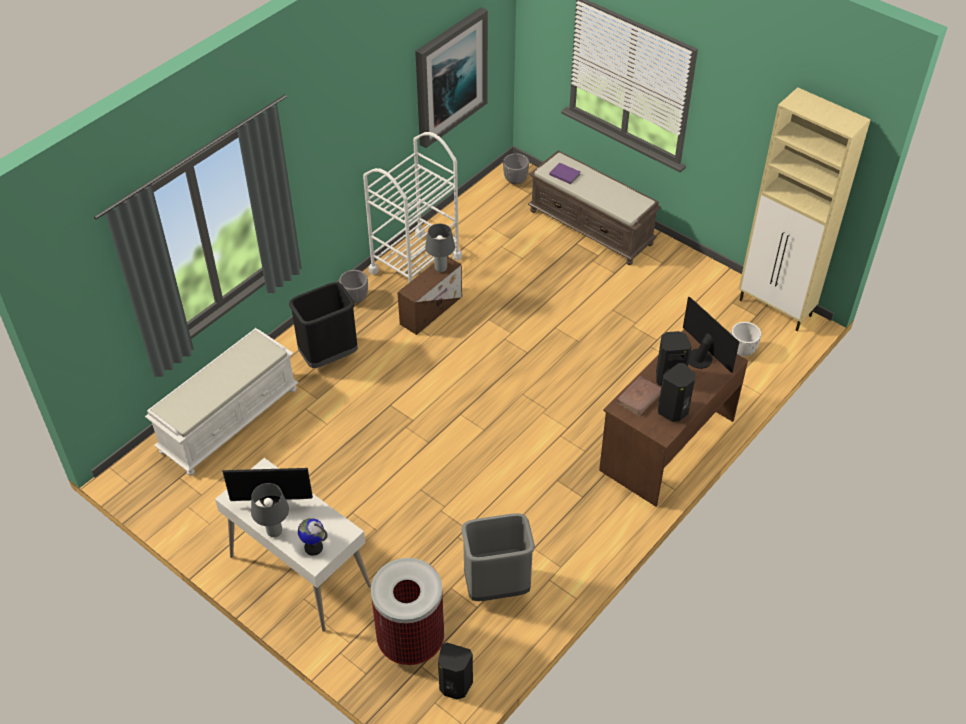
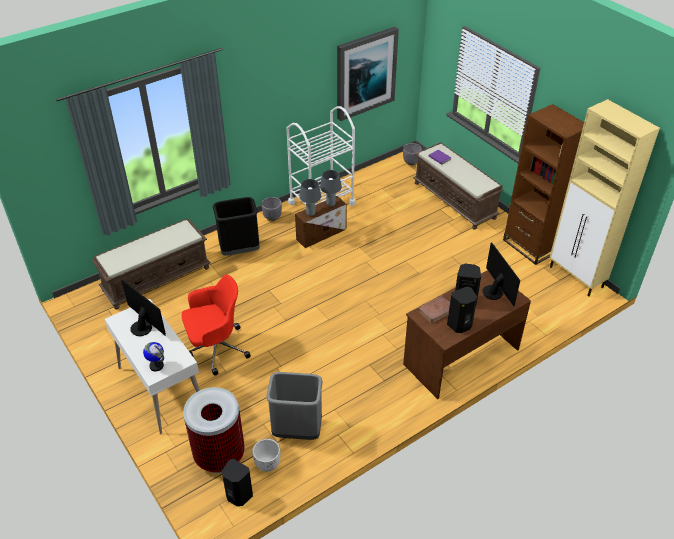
camera: 15 degrees right, 5 degrees down
(229, 419) = (157, 278): white bench -> brown bench
(273, 498) = (143, 327): monitor -> monitor turned 150 degrees counterclockwise
(275, 531) = (135, 349): grey table lamp -> grey table lamp (311, 213)
(351, 501) = (216, 348): none -> red office chair
(707, 275) = (530, 246): none -> brown bookcase
(742, 350) = (540, 302): white planter -> white planter (267, 464)

